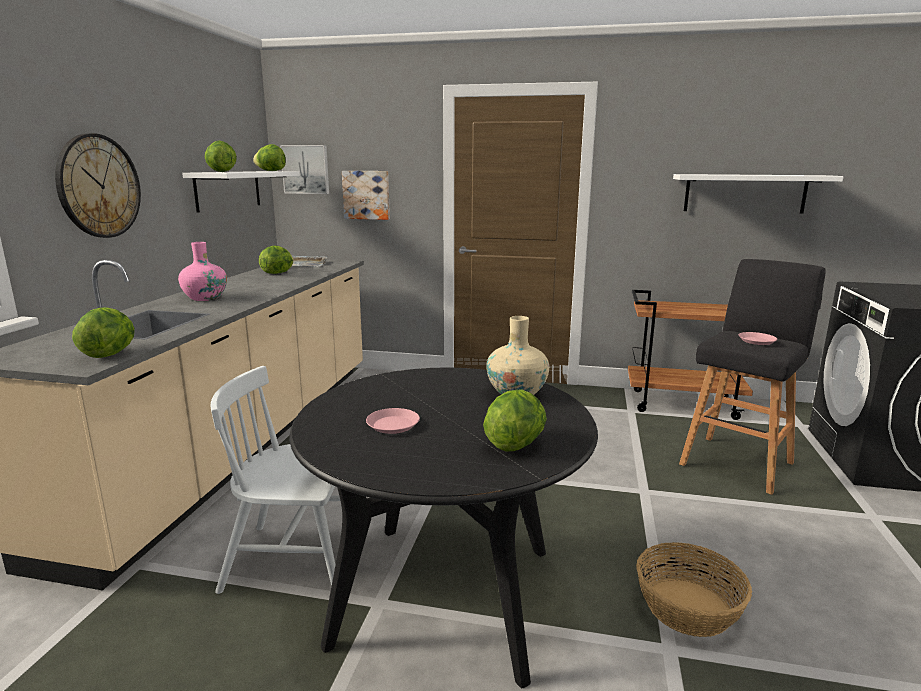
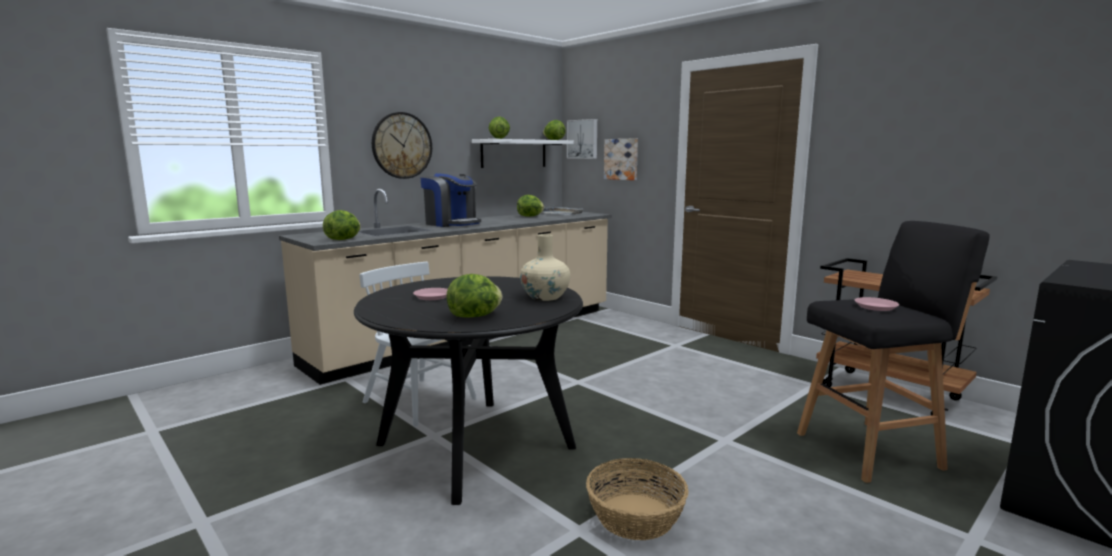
camera: 35 degrees right, 5 degrees down
(205, 298) = (451, 223): pink vase -> coffee machine
(744, 193) = (986, 153): white shelf -> none

